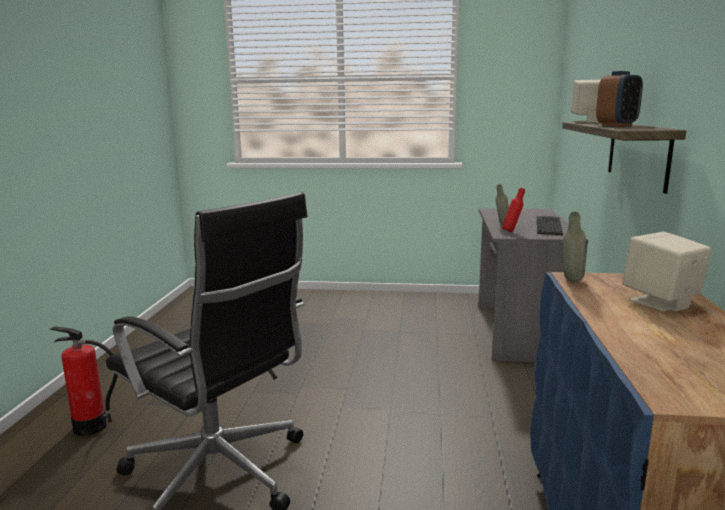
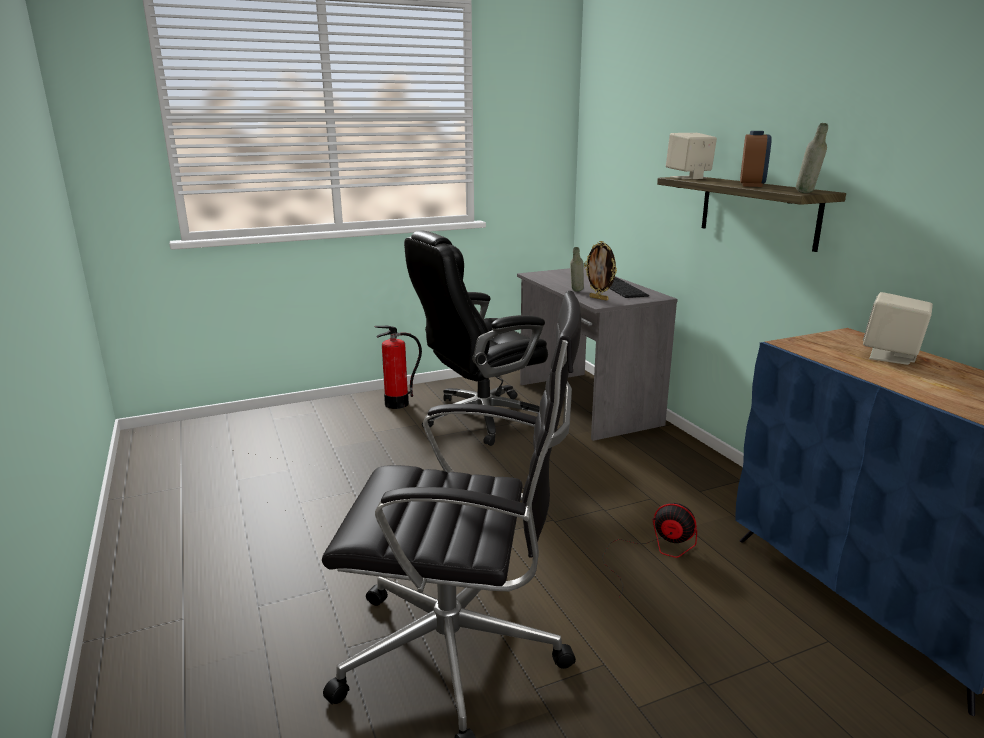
camera: 30 degrees left, 5 degrees up
(90, 427) = (210, 665): fire extinguisher -> fire extinguisher (397, 404)
(417, 324) = (480, 418): none -> black office chair
(444, 458) = (653, 552): none -> fan
(512, 231) = (599, 298): red bottle -> picture frame
(571, 282) = (800, 349): grey bottle -> grey bottle (807, 193)

